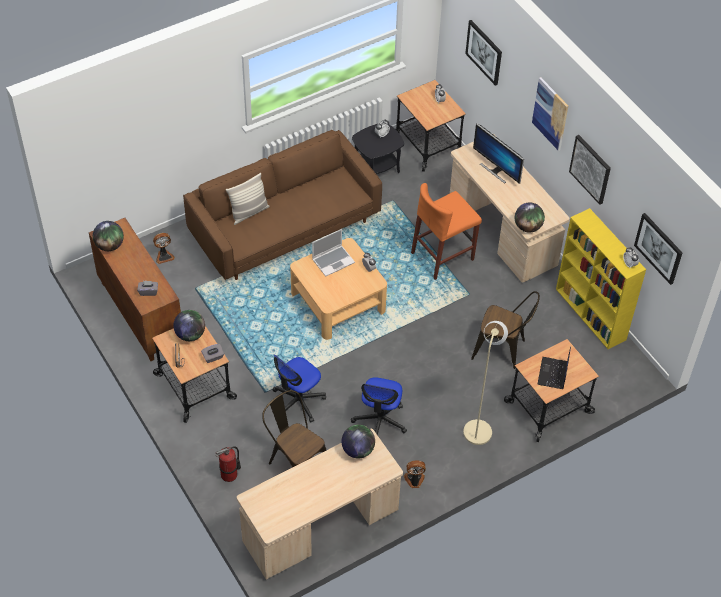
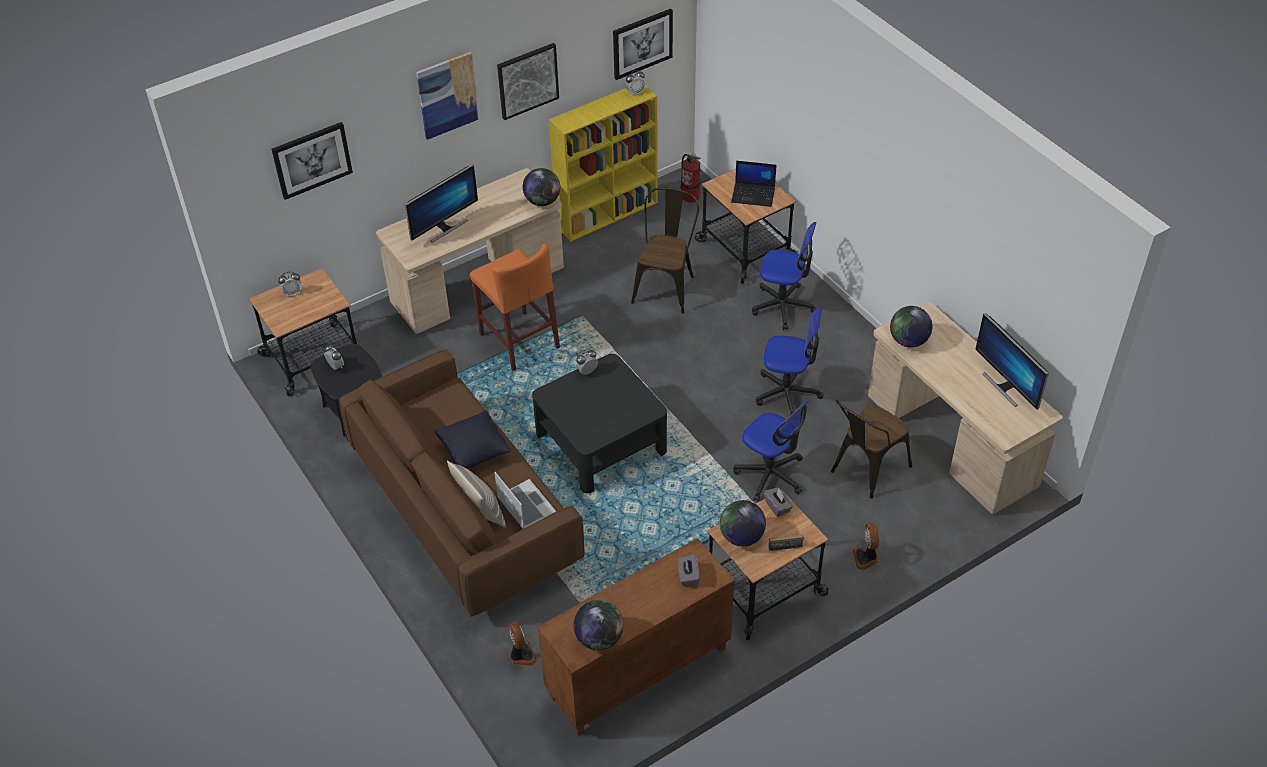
camera: 90 degrees left, 5 degrees down
(229, 475) = (897, 538): fire extinguisher -> fire extinguisher (690, 196)
(300, 208) = (474, 452): none -> black pillow
(302, 509) = (1005, 386): none -> monitor
(333, 261) = (575, 408): laptop -> laptop (525, 505)
(338, 301) = (600, 442): beige coffee table -> black coffee table
(414, 480) = (867, 360): fan -> fan (866, 558)
(479, 428) = (783, 306): beige floor lamp -> office chair

